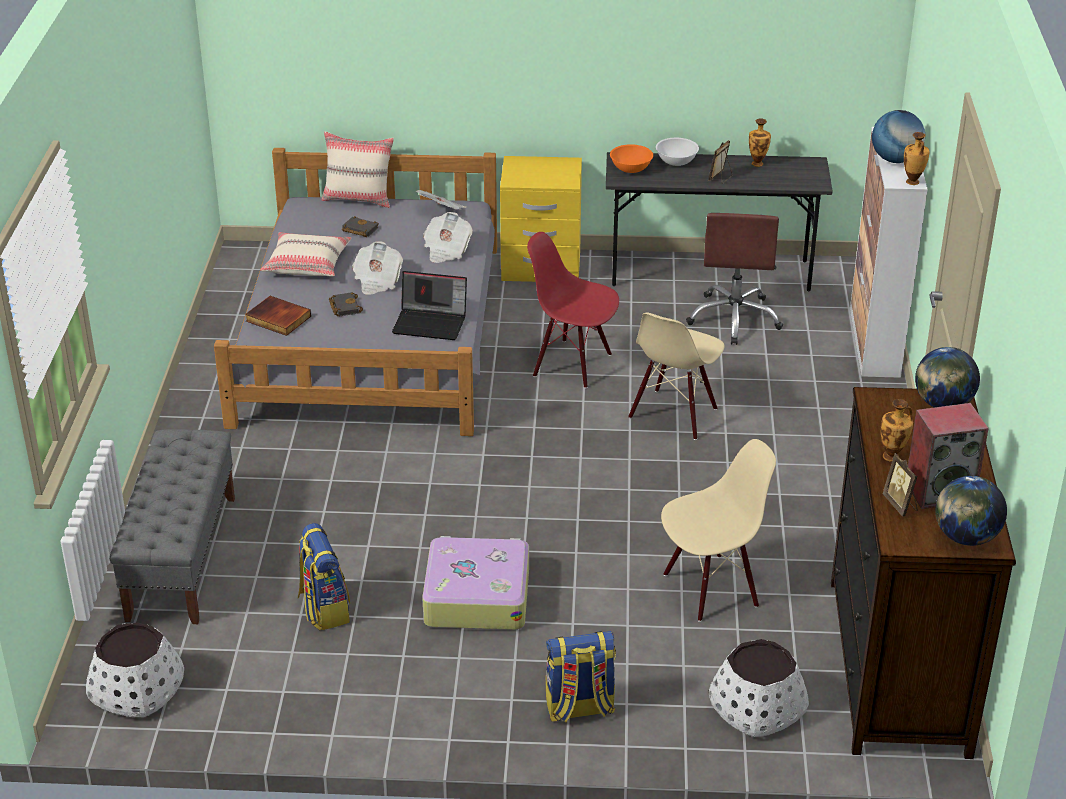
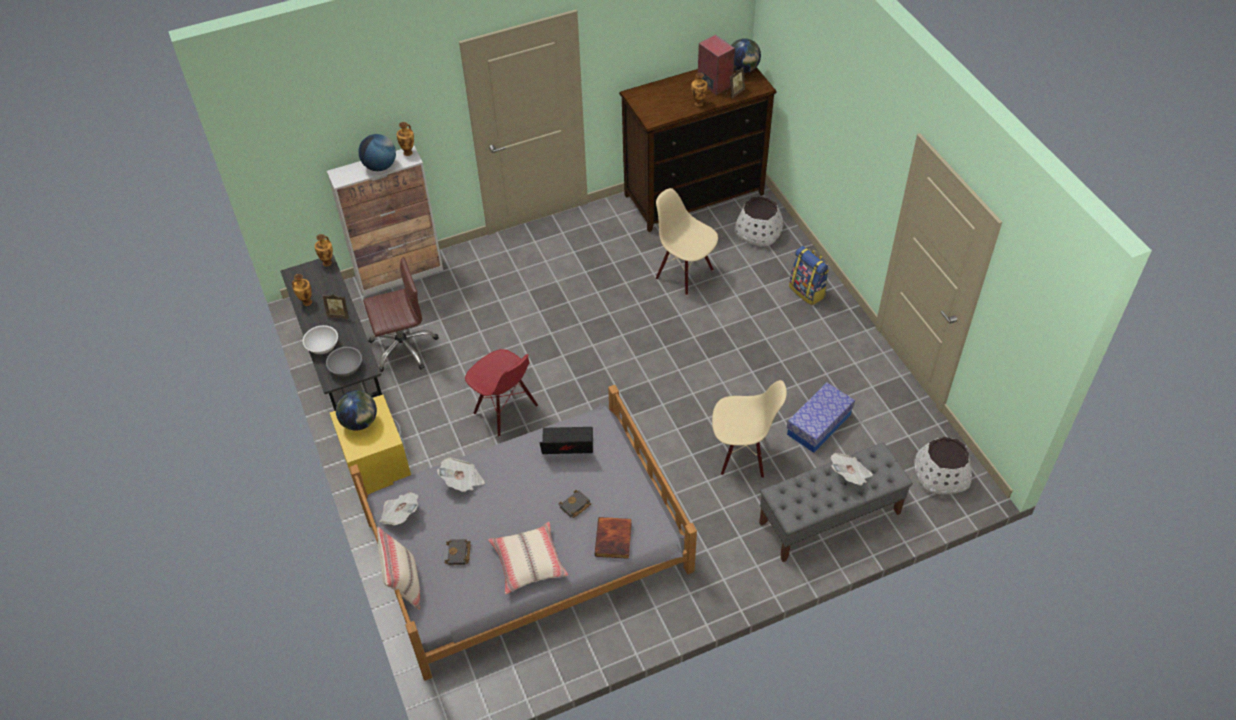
camera: 115 degrees left, 15 degrees up
(324, 609) = (818, 425): backpack -> storage box
(377, 281) = (529, 503): newspaper -> newspaper (850, 475)
(431, 323) = (566, 445): laptop -> laptop turned 75 degrees counterclockwise
(476, 596) = (759, 363): suitcase -> none
(572, 364) = (505, 410): red chair -> red chair turned 45 degrees counterclockwise
(630, 168) = (346, 368): orange bowl -> grey bowl
(674, 414) = (534, 340): beige chair -> beige chair (742, 454)
(818, 185) = (328, 262): none -> vase
(943, 404) = (641, 97): globe -> globe (360, 422)

